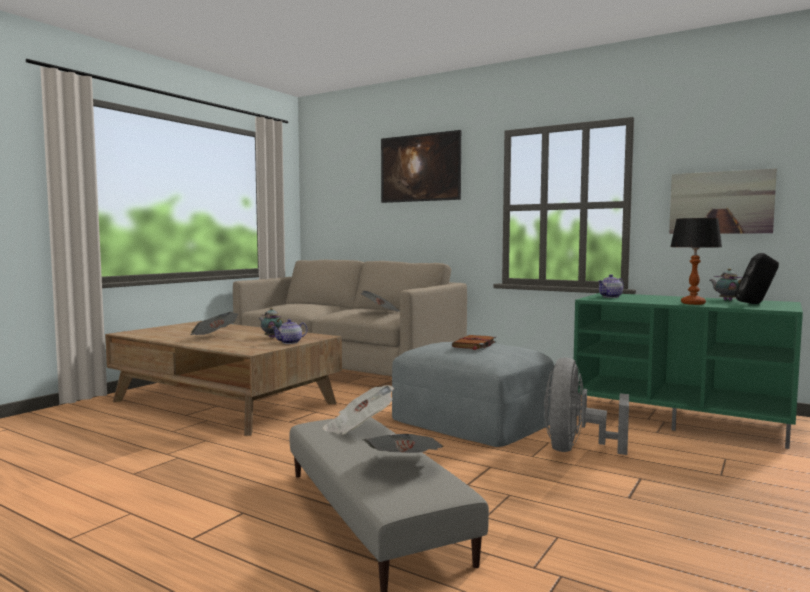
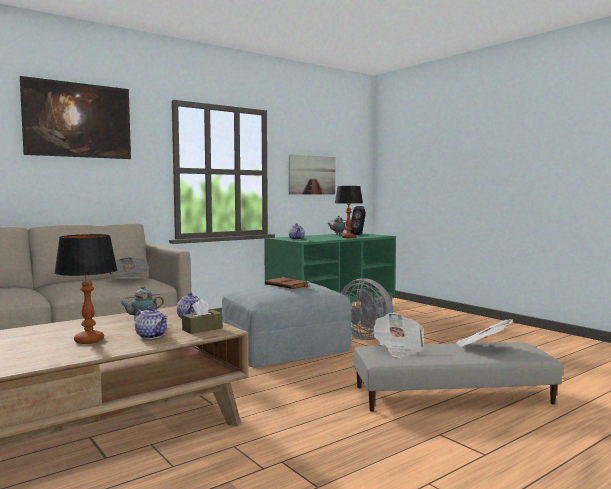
camera: 70 degrees left, 0 degrees up
(214, 337) = (88, 340): newspaper -> table lamp
(230, 343) = (152, 336): none -> teapot
(255, 347) = (202, 329): none -> brown tissue box

